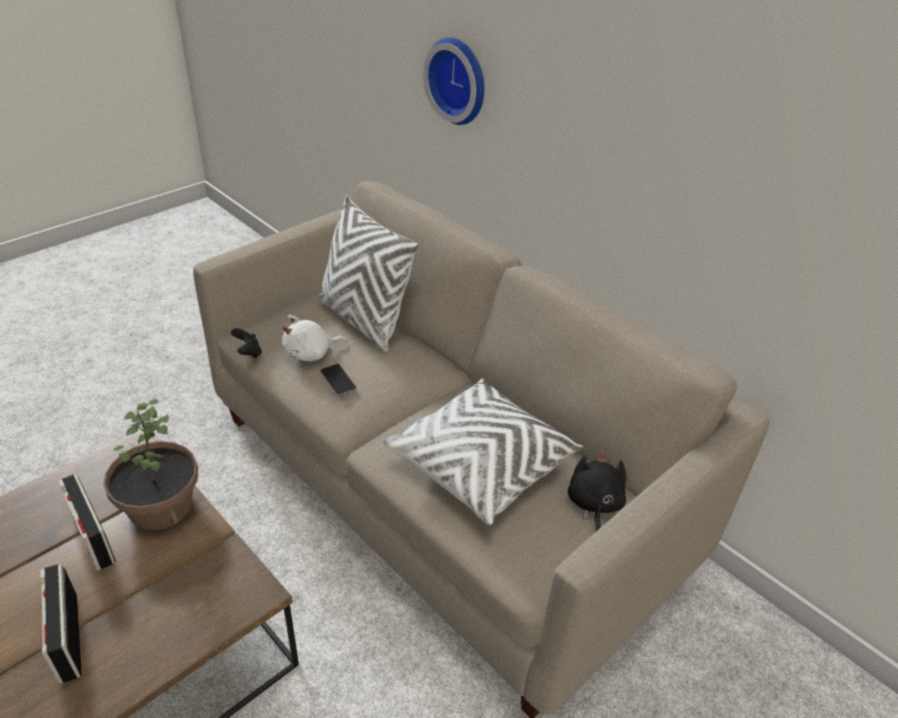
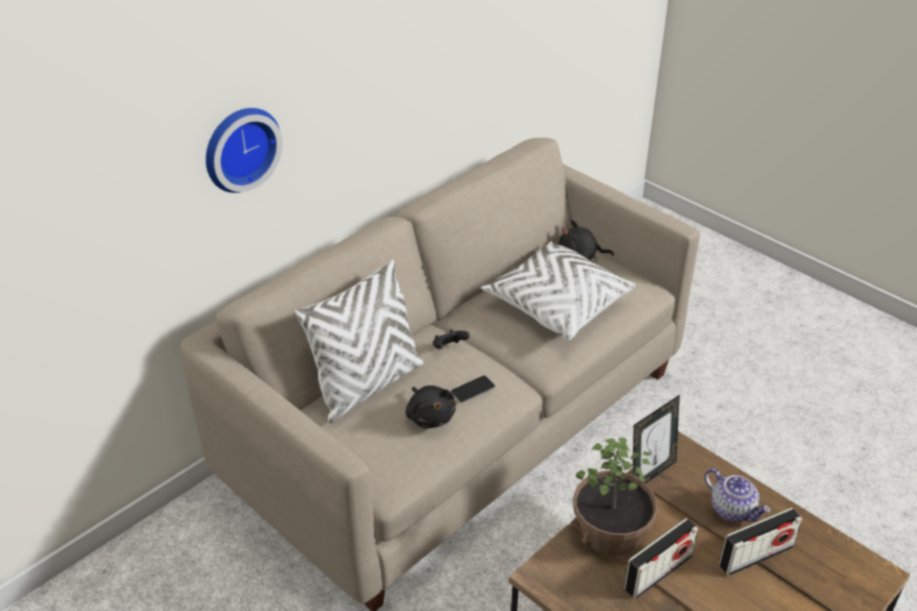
camera: 90 degrees left, 0 degrees up
(143, 630) = (733, 510): none -> teapot
(227, 555) = (650, 474): none -> picture frame
(248, 353) = (424, 472): black game controller -> black game controller (449, 348)
(310, 353) = (430, 416): white plush toy -> black plush toy

